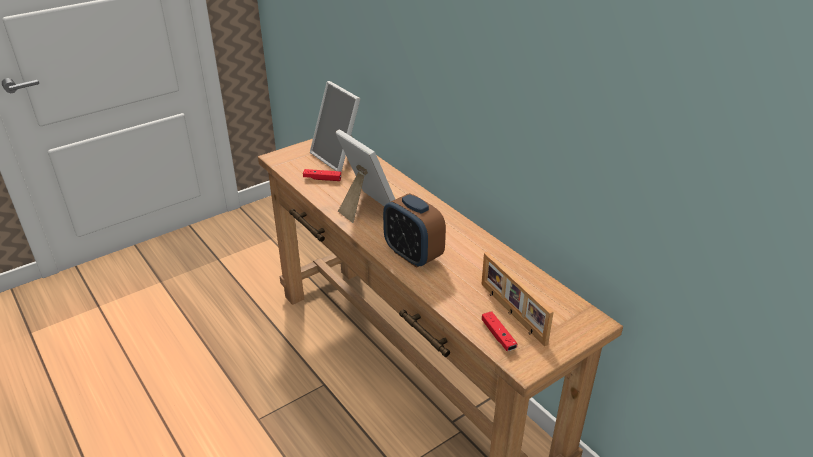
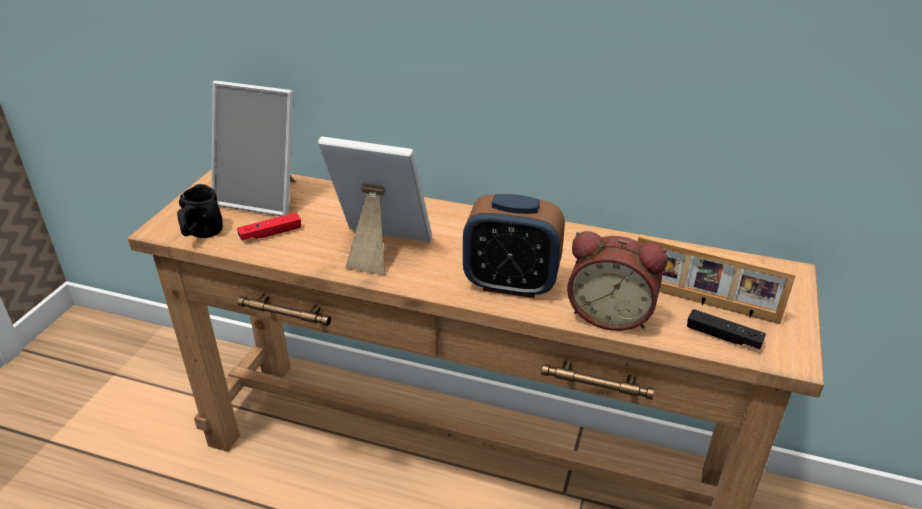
camera: 35 degrees left, 0 degrees up
(289, 167) = (201, 235): none -> black mug
(448, 294) = (610, 314): none -> alarm clock
(498, 336) = (723, 336): red game controller -> black game controller

